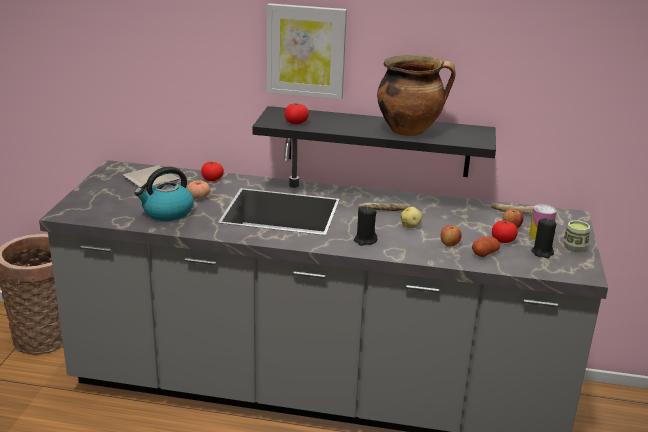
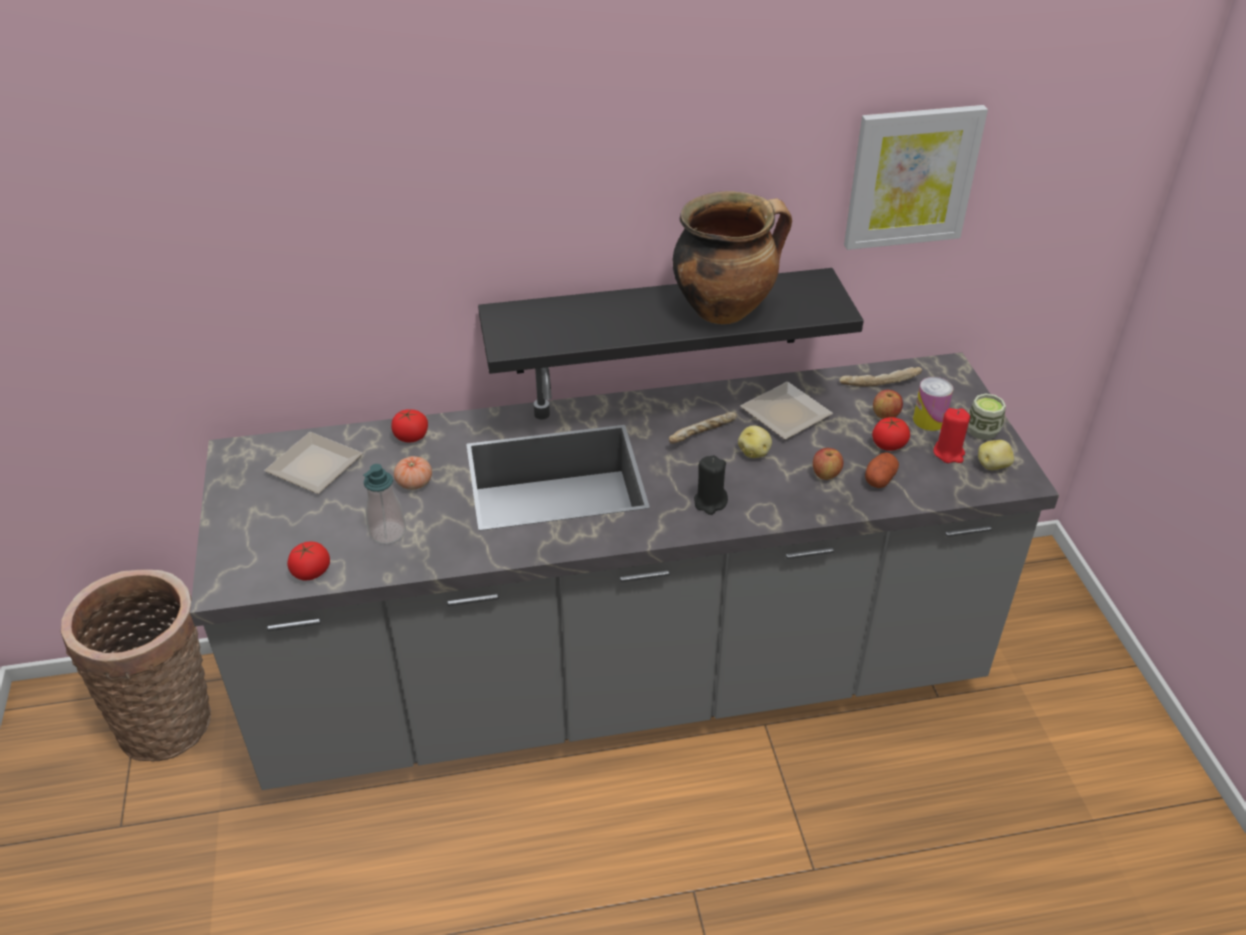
camera: 20 degrees left, 15 degrees up
(167, 212) = (387, 532): kettle -> soap dispenser
(296, 122) = (550, 336): tomato -> tomato (311, 572)
(306, 51) = (535, 212): picture -> picture (911, 177)
(445, 213) = (785, 412): none -> plate
(542, 252) = (949, 453): black candle -> red candle
(569, 264) = (993, 466): none -> potato

